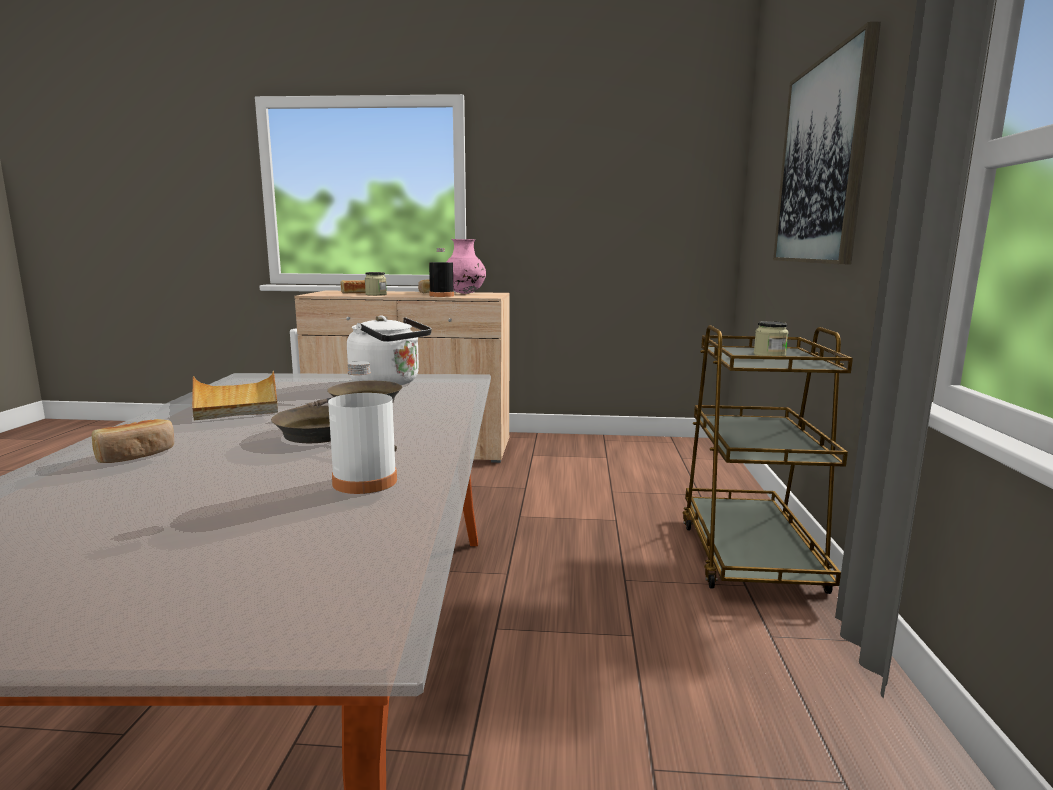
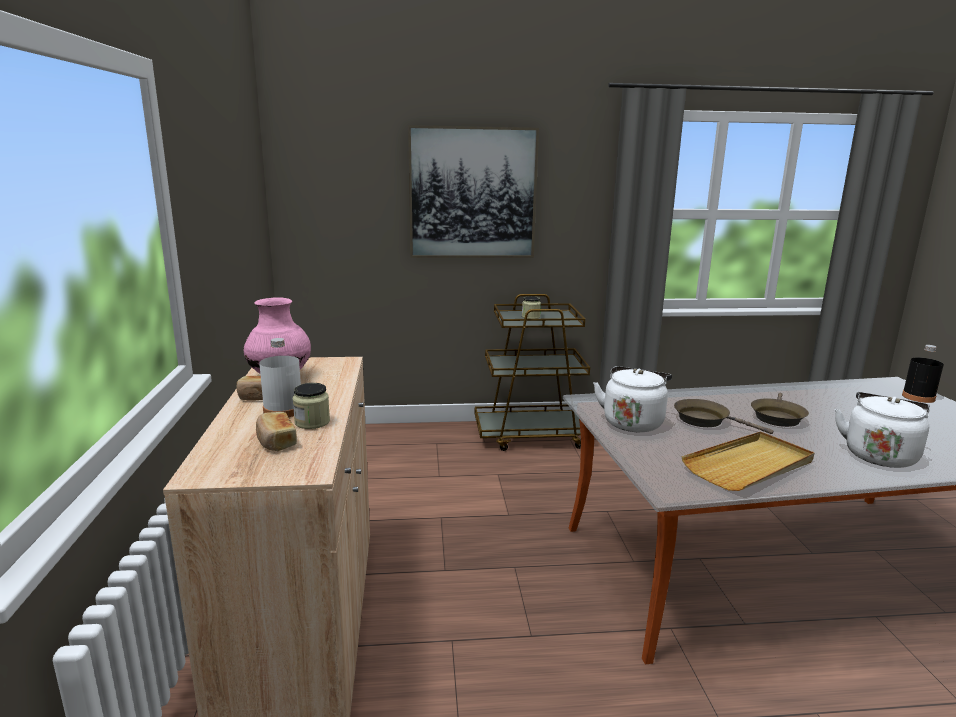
camera: 100 degrees left, 5 degrees up
(136, 455) = (879, 455): bread -> white kettle
(365, 482) = (817, 397): white bottle -> white bottle (283, 410)
(441, 295) = (329, 383): black bottle -> black bottle (918, 397)

